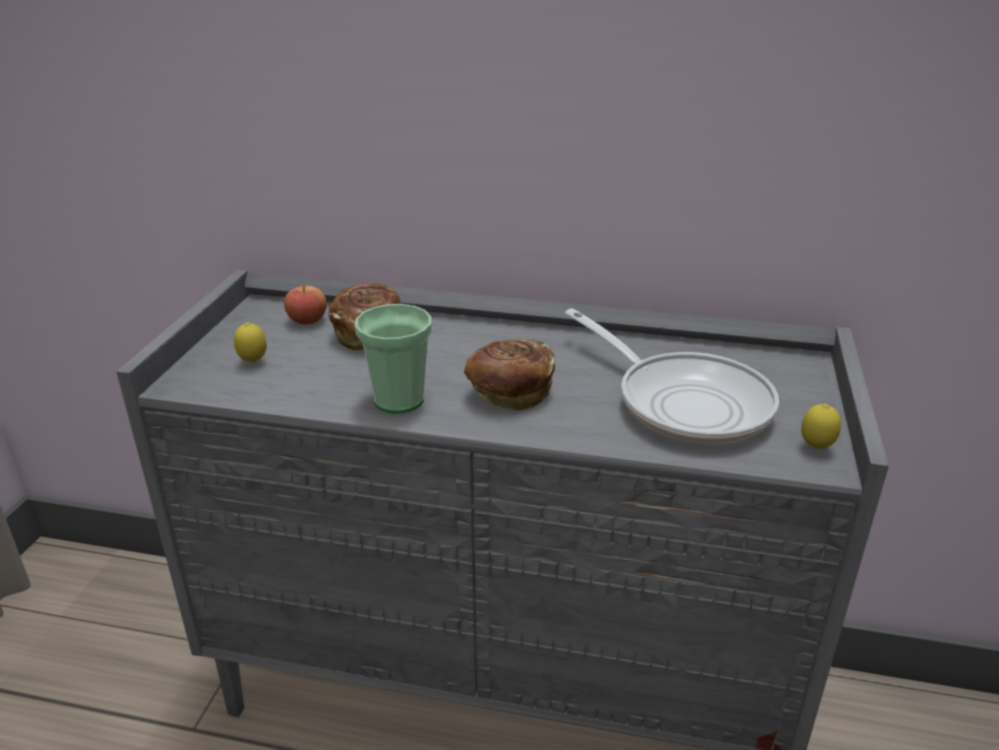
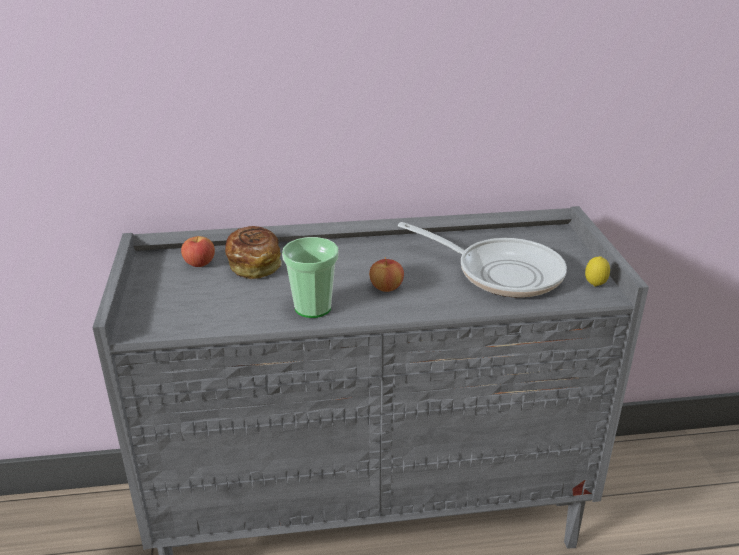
camera: 20 degrees left, 0 degrees up
(253, 362) = (182, 302): lemon -> none
(510, 392) = (386, 287): bread -> apple

